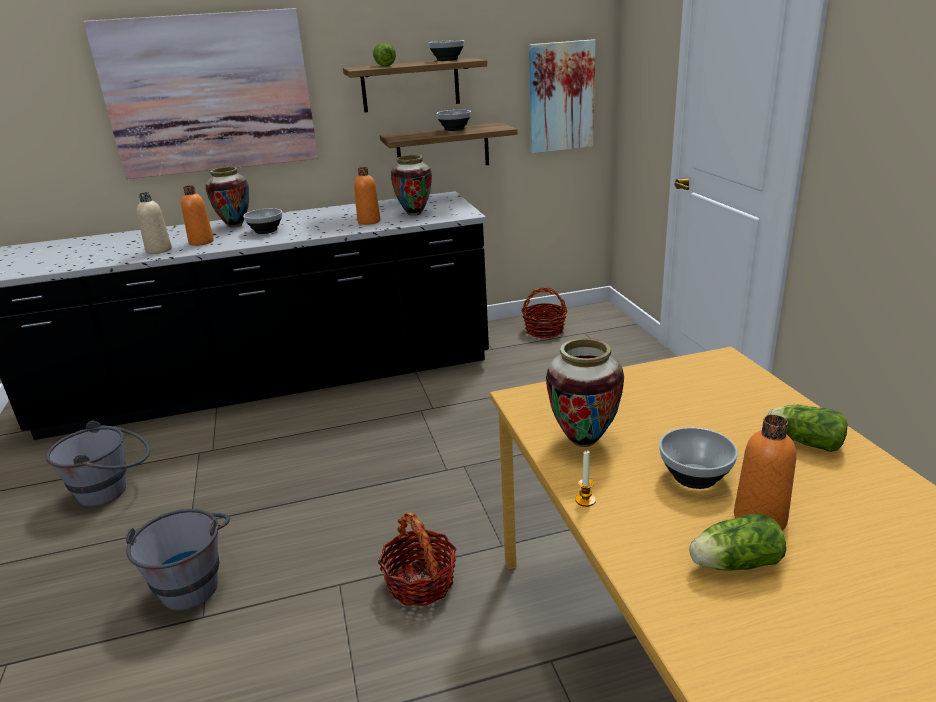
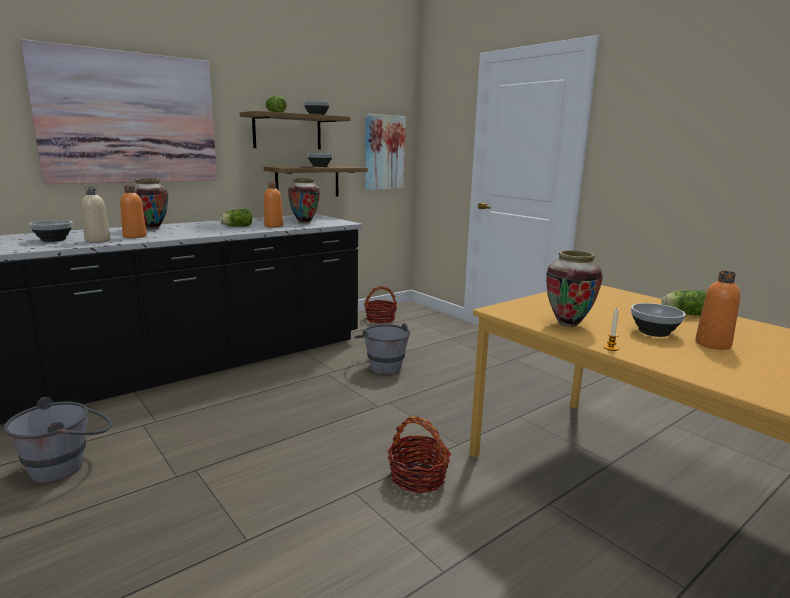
camera: 25 degrees left, 10 degrees down
(192, 581) = (213, 517): grey bucket -> grey bucket (382, 365)
(266, 231) = (189, 231): bowl -> bowl (54, 240)
(732, 563) = (728, 362): lettuce -> lettuce (236, 226)

